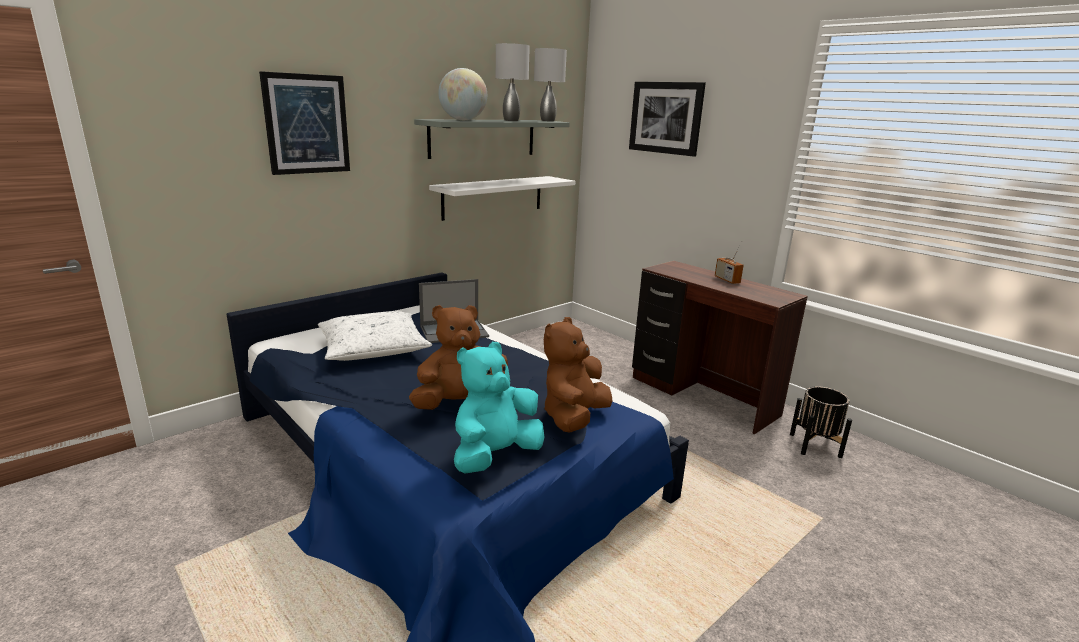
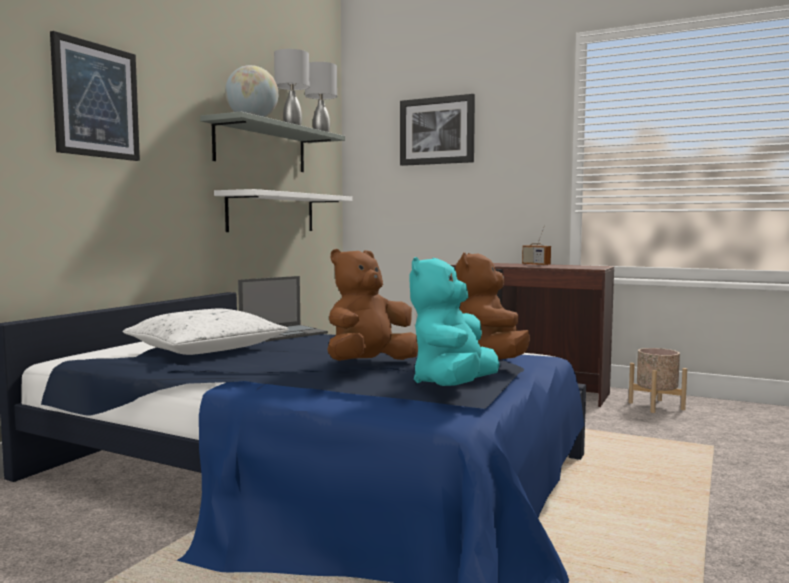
camera: 20 degrees left, 15 degrees down
(815, 445) = (656, 406): black planter -> beige planter

